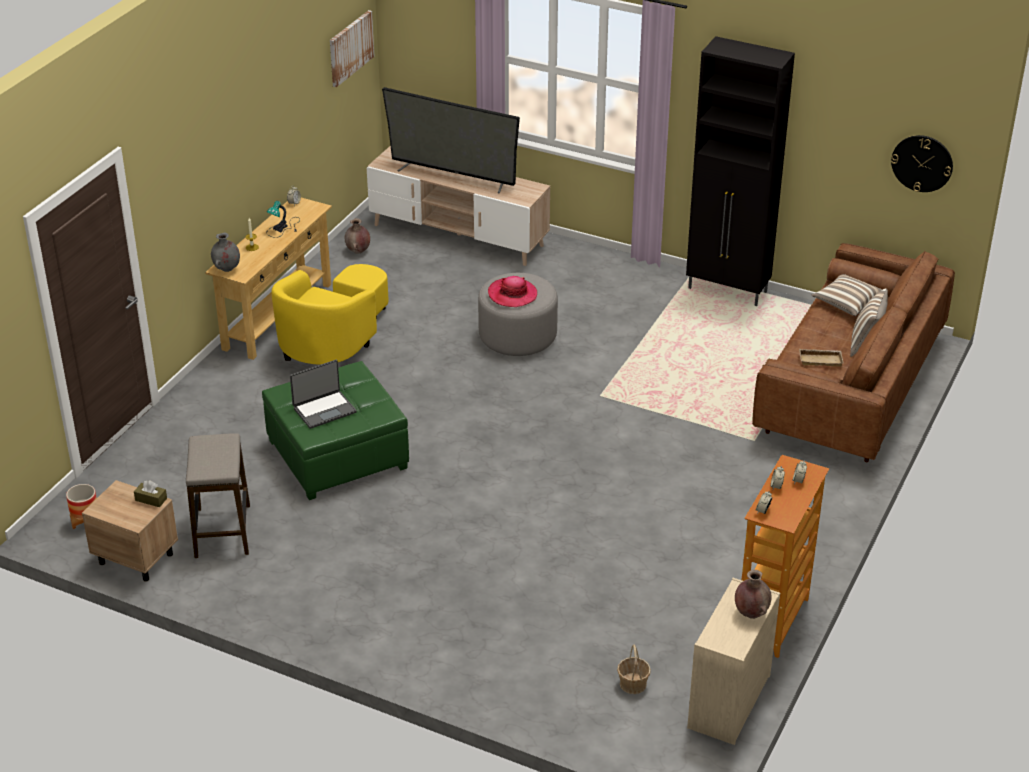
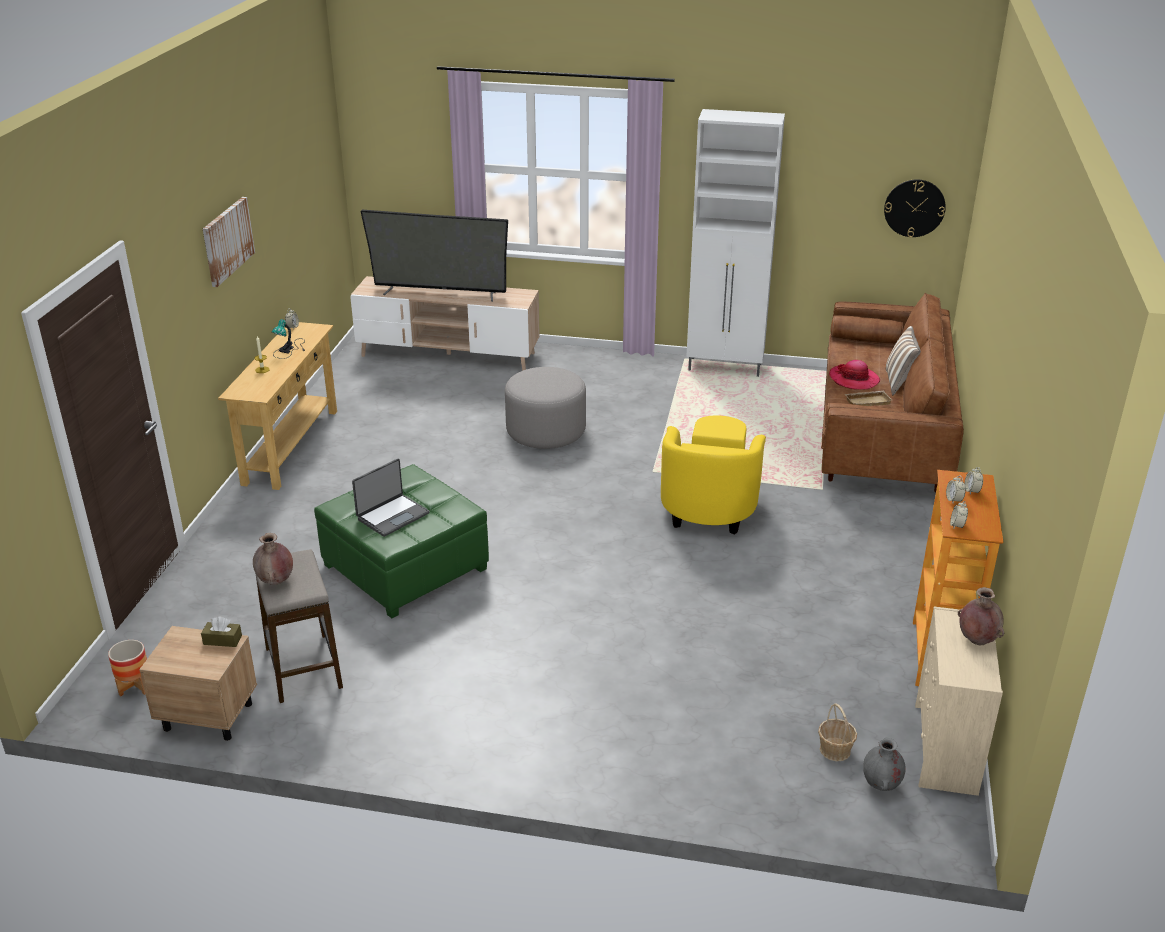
camera: 15 degrees left, 5 degrees down
(227, 269) = (242, 392): grey vase -> grey vase (881, 785)
(333, 342) = (358, 461): yellow armchair -> yellow armchair (710, 501)
(350, 48) = (323, 172): picture -> picture (227, 241)
(358, 251) = (353, 380): brown vase -> brown vase (276, 581)
(512, 294) = (542, 385): hat -> hat (854, 379)
(728, 291) = (725, 368): black cabinet -> white cabinet
(847, 303) = (860, 353): pillow -> none

